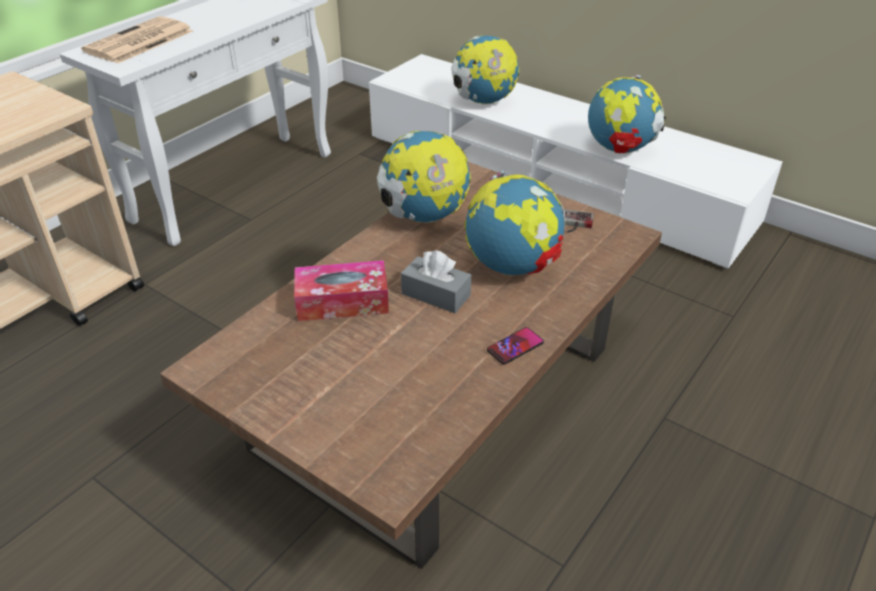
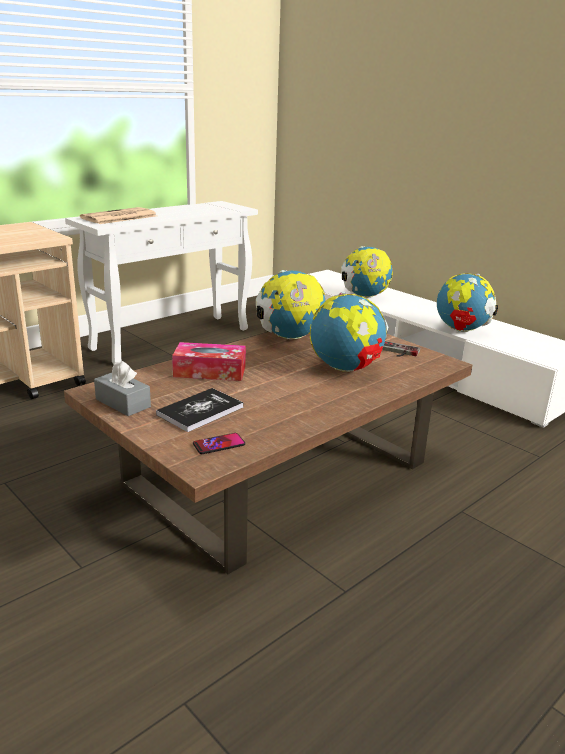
camera: 10 degrees right, 15 degrees down
(355, 381) = (200, 411): none -> book
(436, 294) = (281, 376): grey tissue box -> grey tissue box (123, 403)
(515, 346) = (329, 408): phone -> phone (219, 444)

